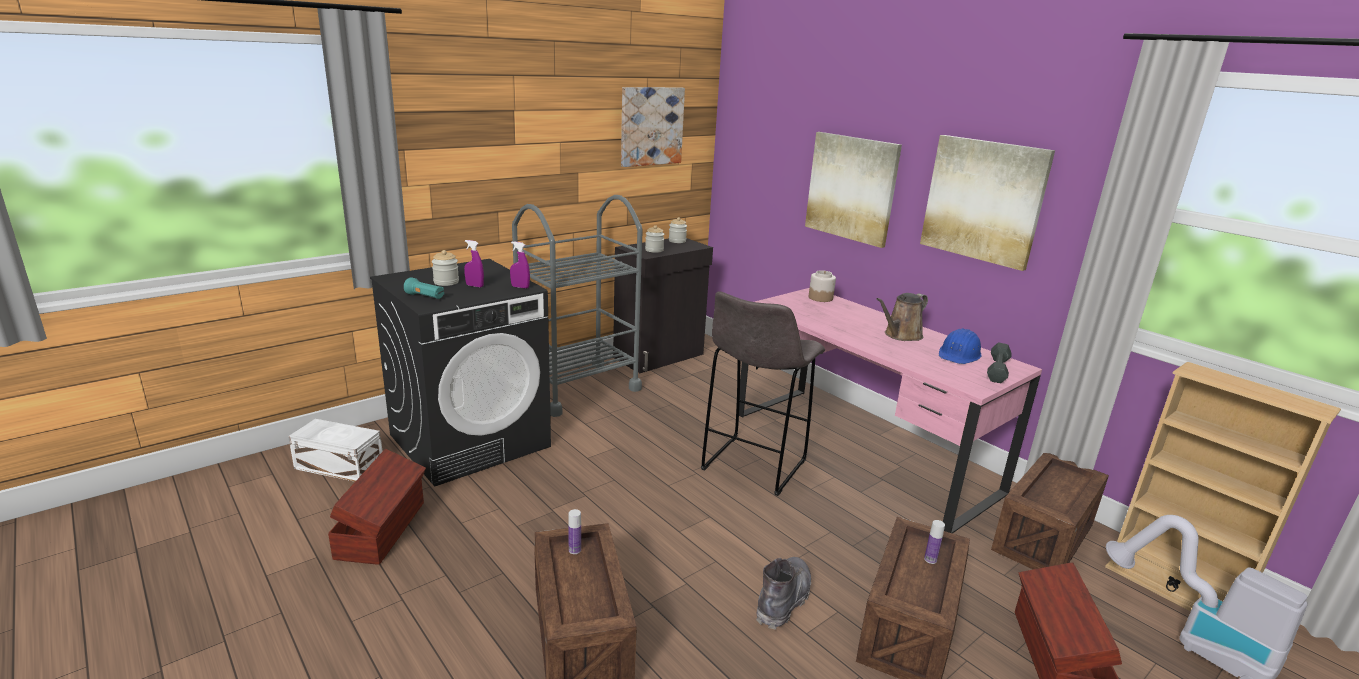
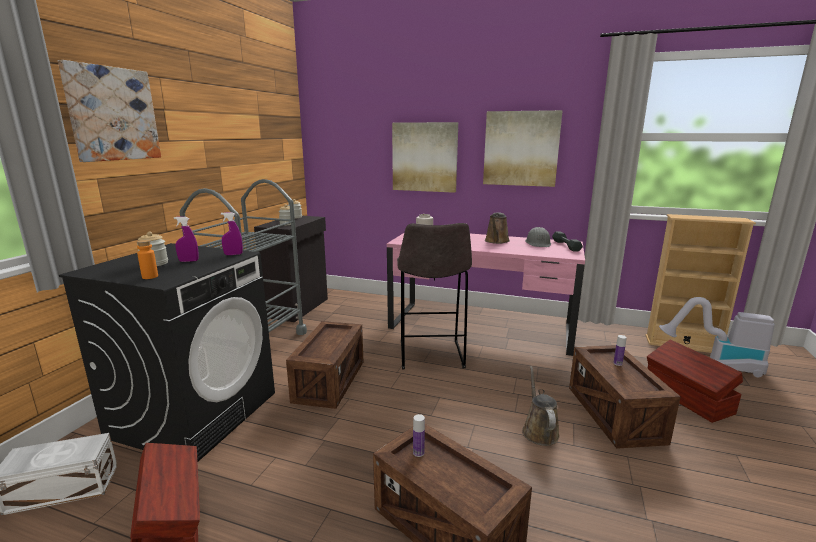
camera: 30 degrees left, 5 degrees down
(425, 297) = (150, 277): turquoise flashlight -> orange bottle
(651, 126) = (264, 129): picture -> picture (112, 114)
(783, 600) = (539, 430): grey boot -> brown watering can
(959, 354) = (538, 243): blue hard hat -> grey hard hat
(1042, 538) = (610, 340): crate -> crate (329, 381)

